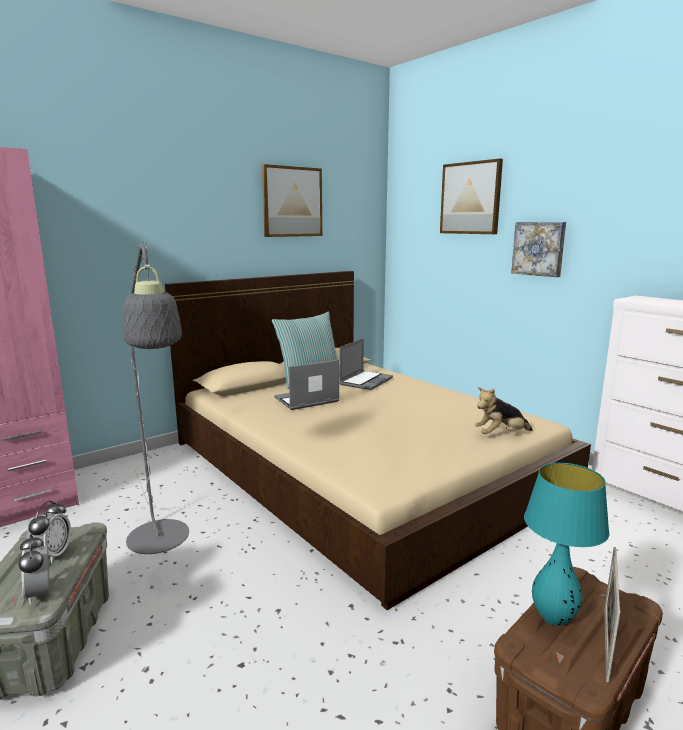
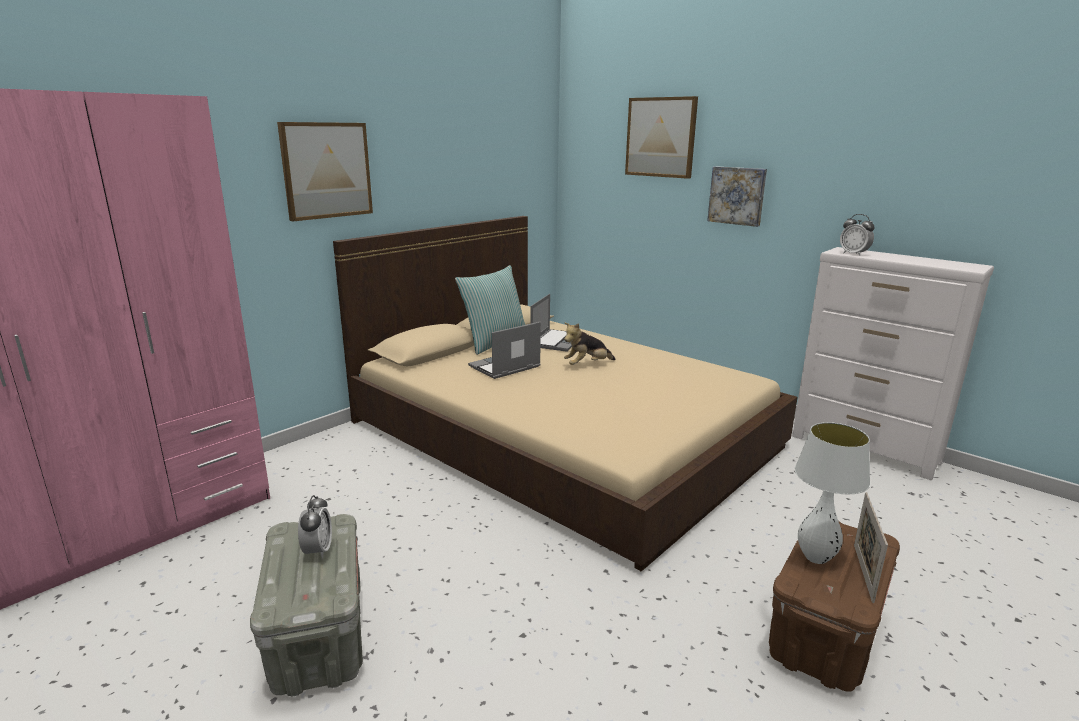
camera: 10 degrees left, 5 degrees up
(39, 593) = (330, 588): alarm clock -> alarm clock (853, 254)
(161, 544) = (387, 532): grey floor lamp -> none
(292, 202) = (463, 139): picture -> picture (326, 170)
(501, 435) = (717, 393): plush toy -> plush toy (587, 365)
(553, 618) = (816, 558): turquoise table lamp -> white table lamp

